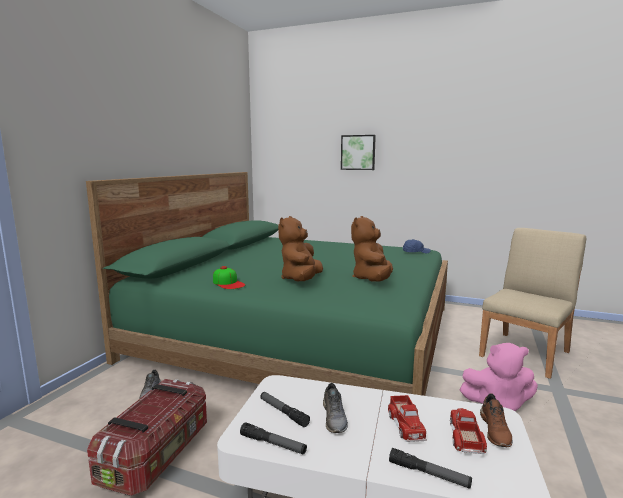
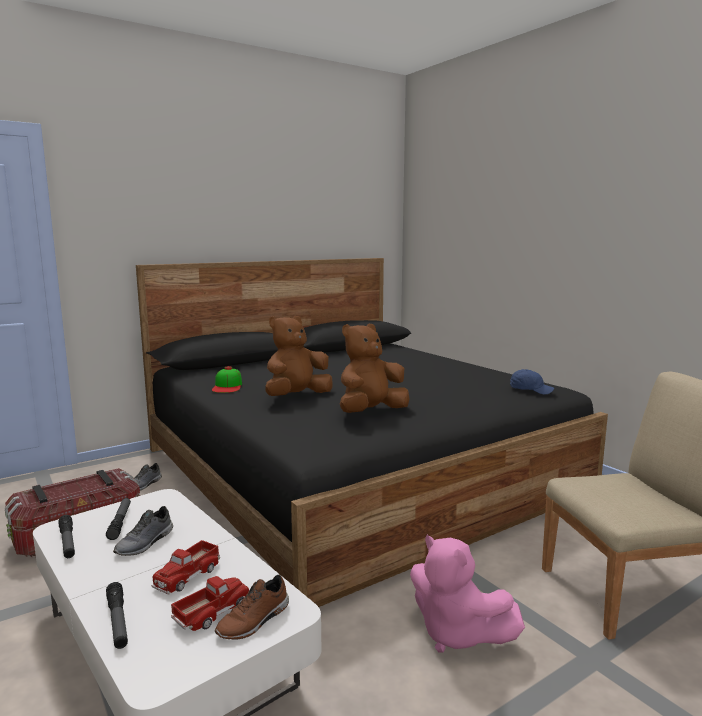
camera: 35 degrees right, 0 degrees up
(300, 332) = (354, 469): green bed -> black bed
(358, 152) = (515, 233): picture -> none

